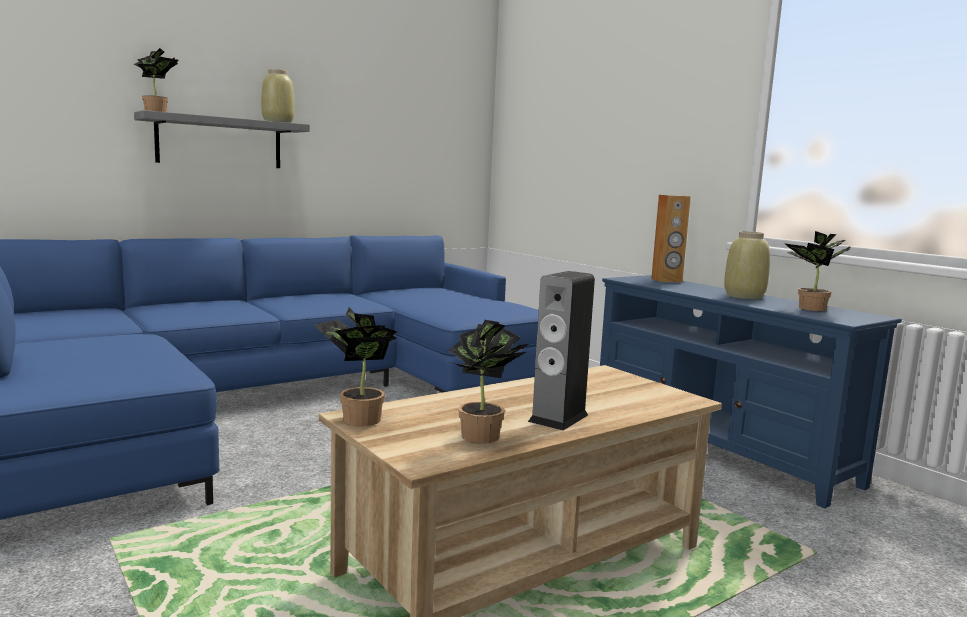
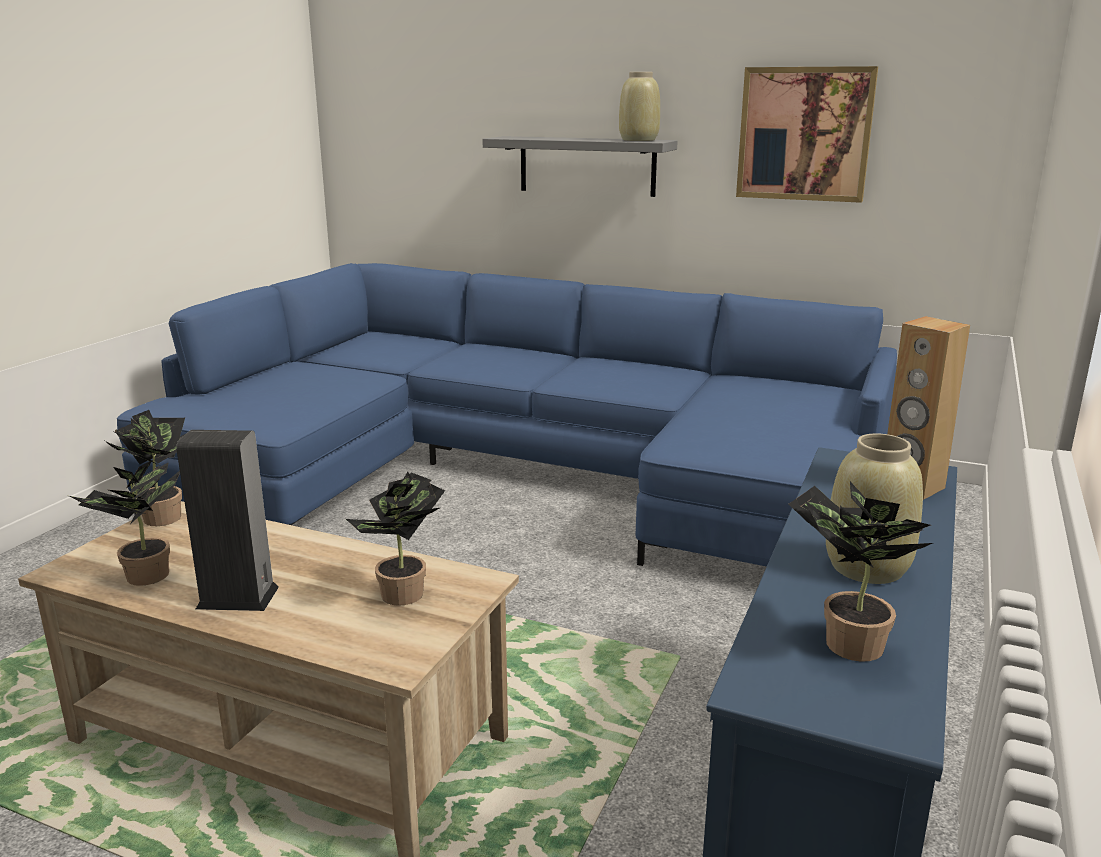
camera: 60 degrees right, 10 degrees up
(158, 112) = (510, 137): potted plant -> potted plant (403, 598)
(378, 127) = (804, 134): none -> picture

